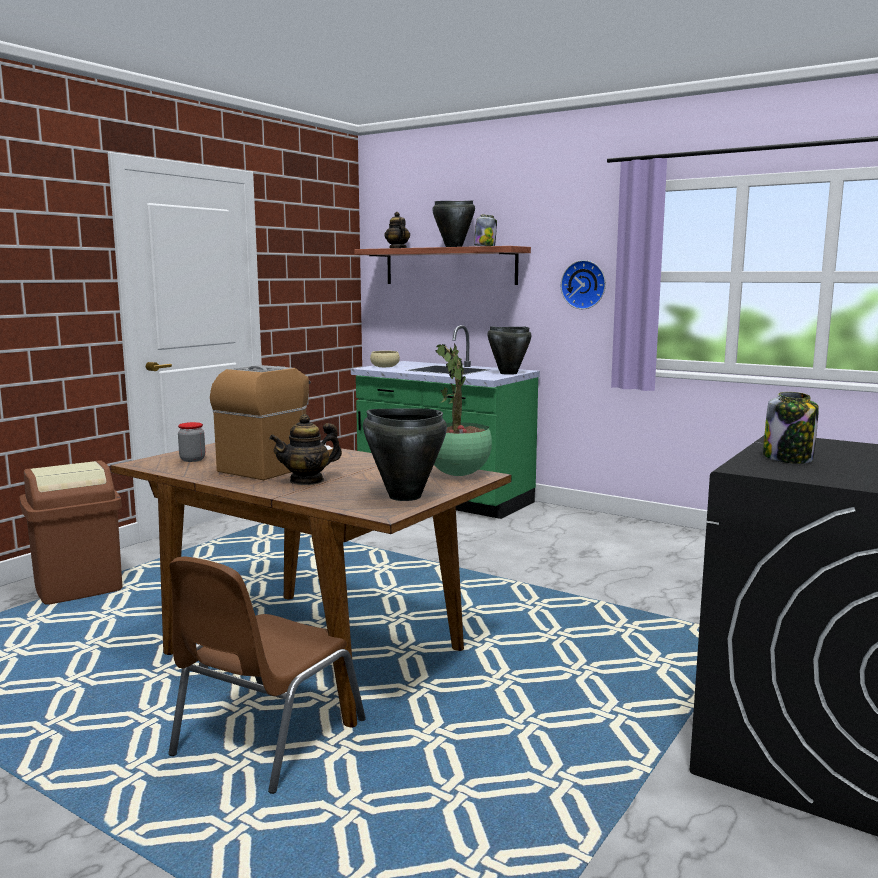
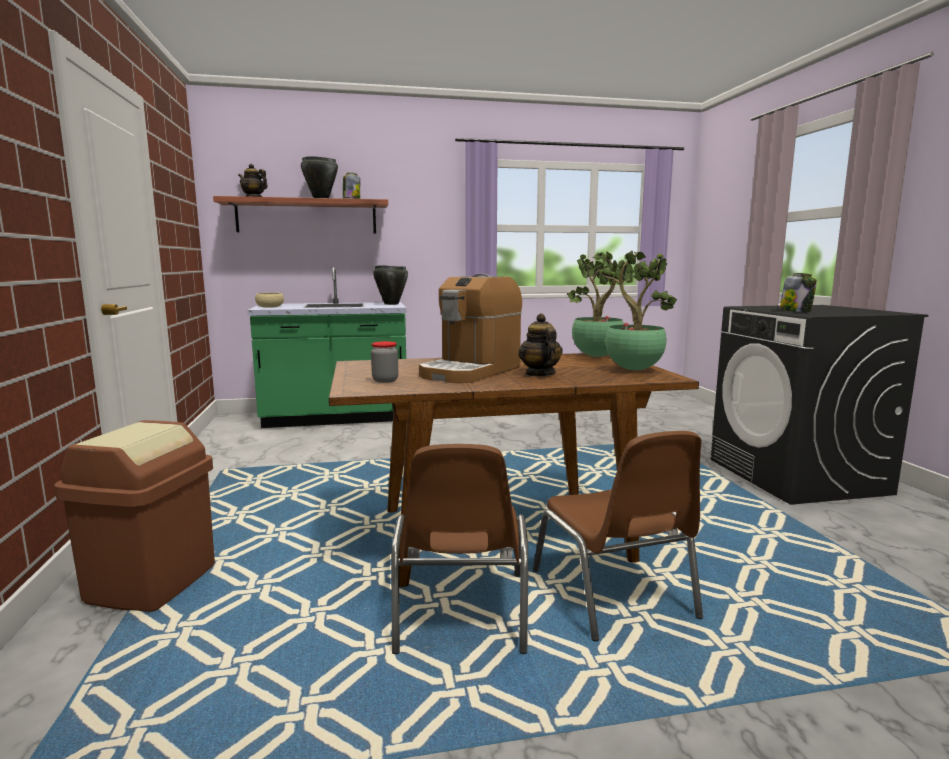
camera: 45 degrees left, 0 degrees up
(154, 688) = (460, 612): none -> brown chair
(277, 465) = (471, 371): coffee machine -> coffee machine turned 135 degrees counterclockwise
(307, 481) = (539, 374): teapot -> teapot turned 150 degrees clockwise
(404, 496) = (632, 369): black cooking pot -> potted plant
(584, 284) = (433, 233): wall clock -> none

